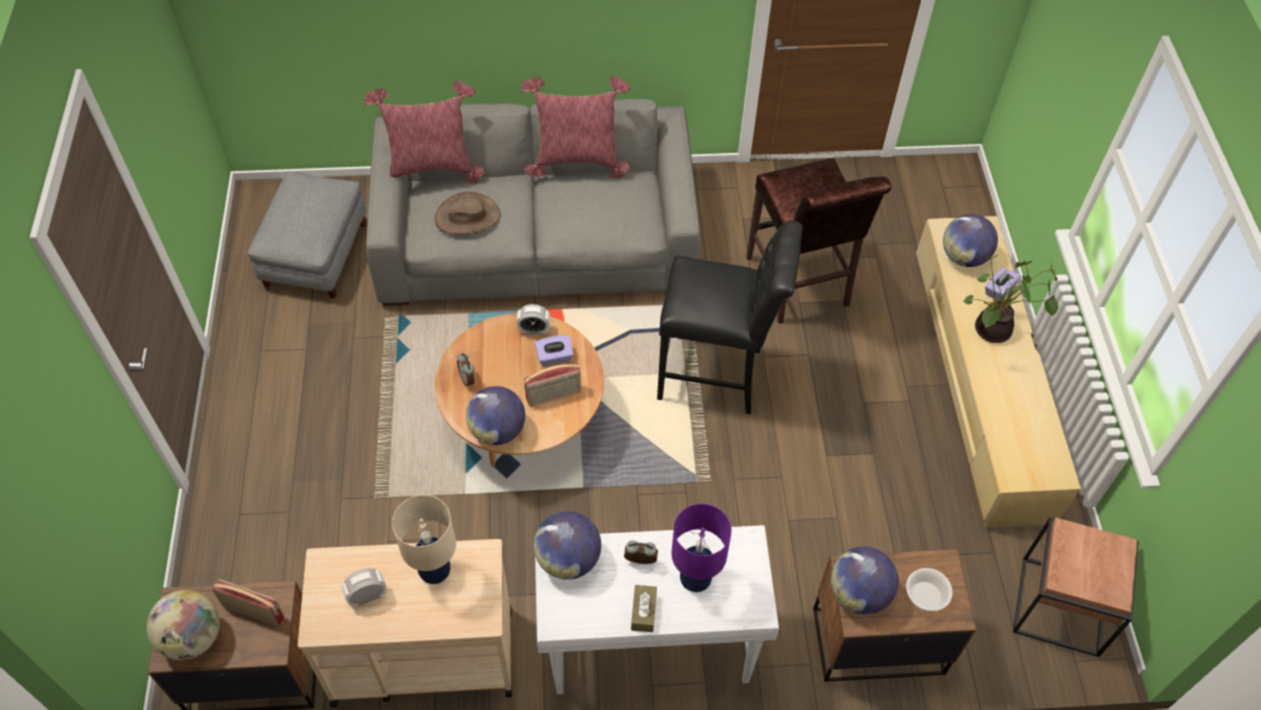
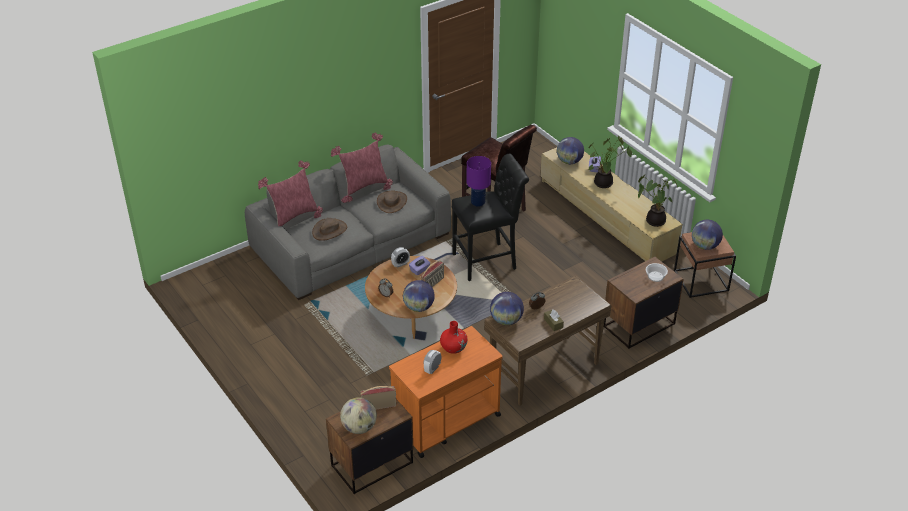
camera: 30 degrees left, 15 degrees down
(315, 253) = (240, 294): grey ottoman -> none
(421, 656) = (445, 421): beige cart -> orange cart
(435, 571) = (453, 348): beige table lamp -> red vase
(601, 207) = (392, 202): none -> brown hat
(648, 645) = (544, 371): white console table -> brown console table
(695, 579) = (564, 304): purple table lamp -> purple table lamp (478, 203)
(859, 593) = (629, 287): globe -> globe (705, 246)
(1030, 454) = (654, 220): none -> potted plant

